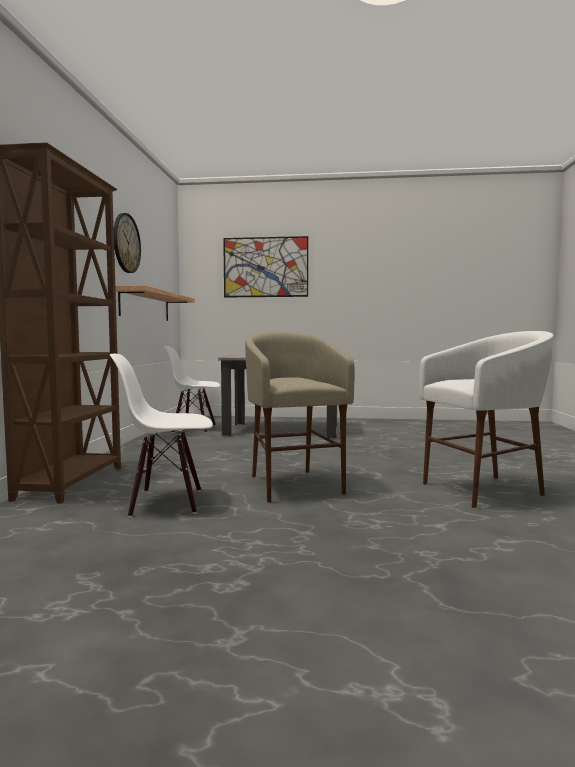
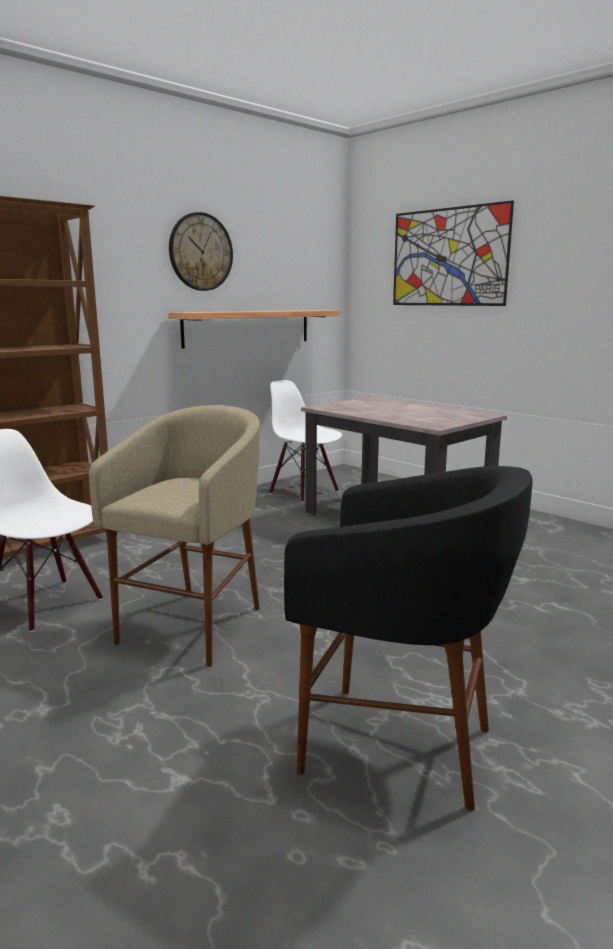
camera: 40 degrees right, 10 degrees up
(484, 490) = (399, 747): white stool -> black stool

